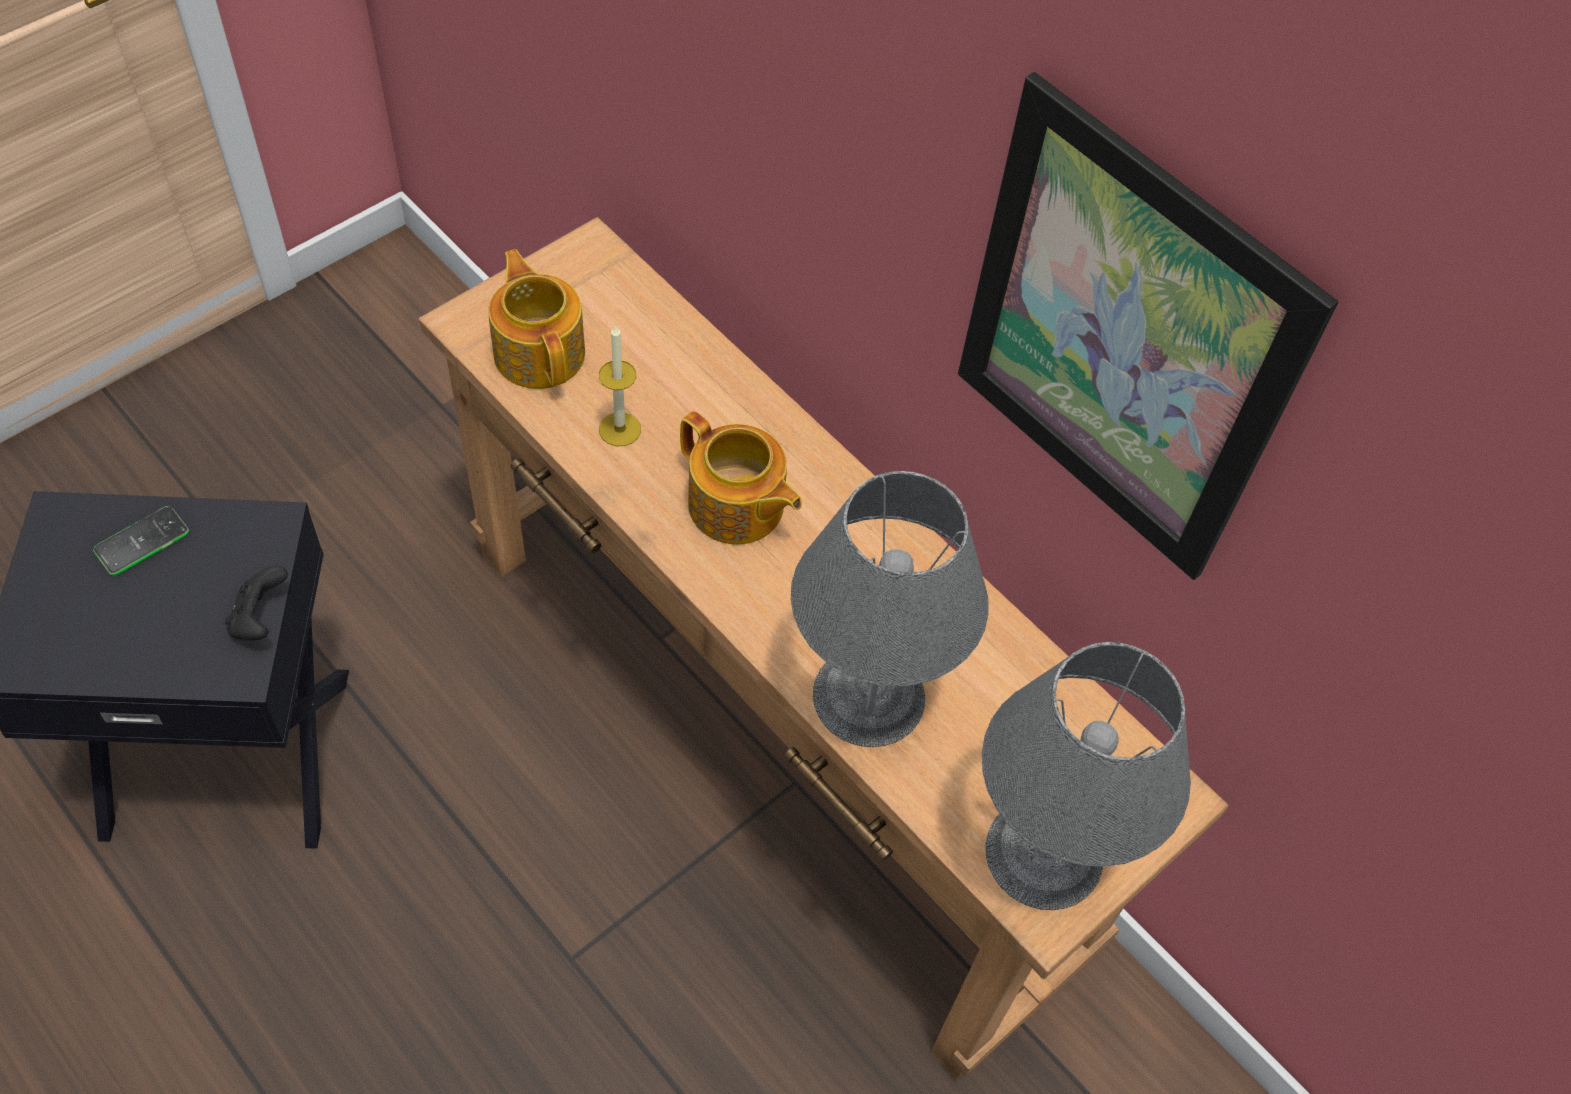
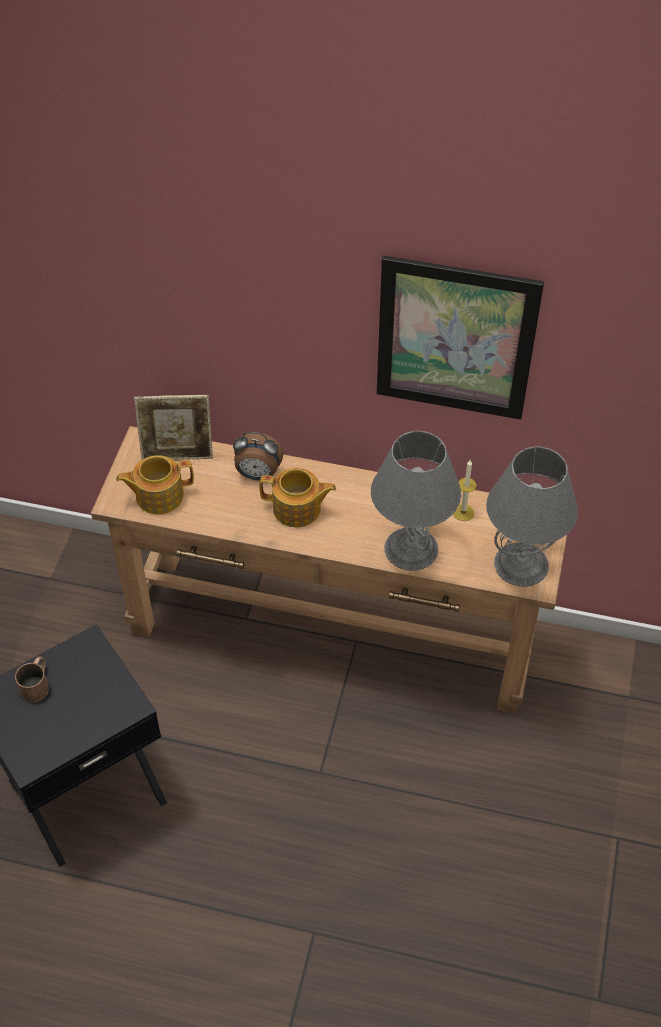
camera: 30 degrees left, 5 degrees down
(142, 541) = (37, 683): phone -> brown mug
(260, 619) = (122, 681): black game controller -> none
(540, 351) = (158, 495): teapot -> teapot turned 45 degrees counterclockwise
(620, 429) = (222, 507): candle -> candle (463, 512)
(625, 307) = (178, 456): none -> picture frame
(723, 410) = (258, 475): none -> alarm clock

